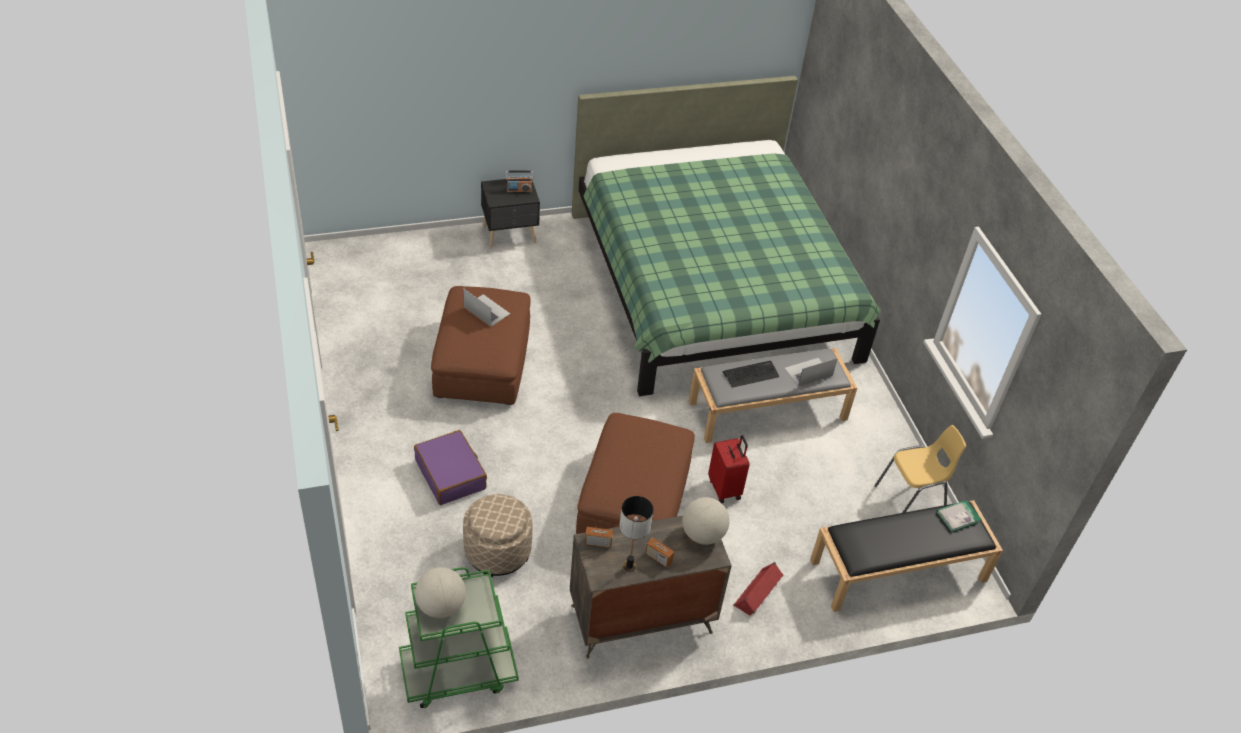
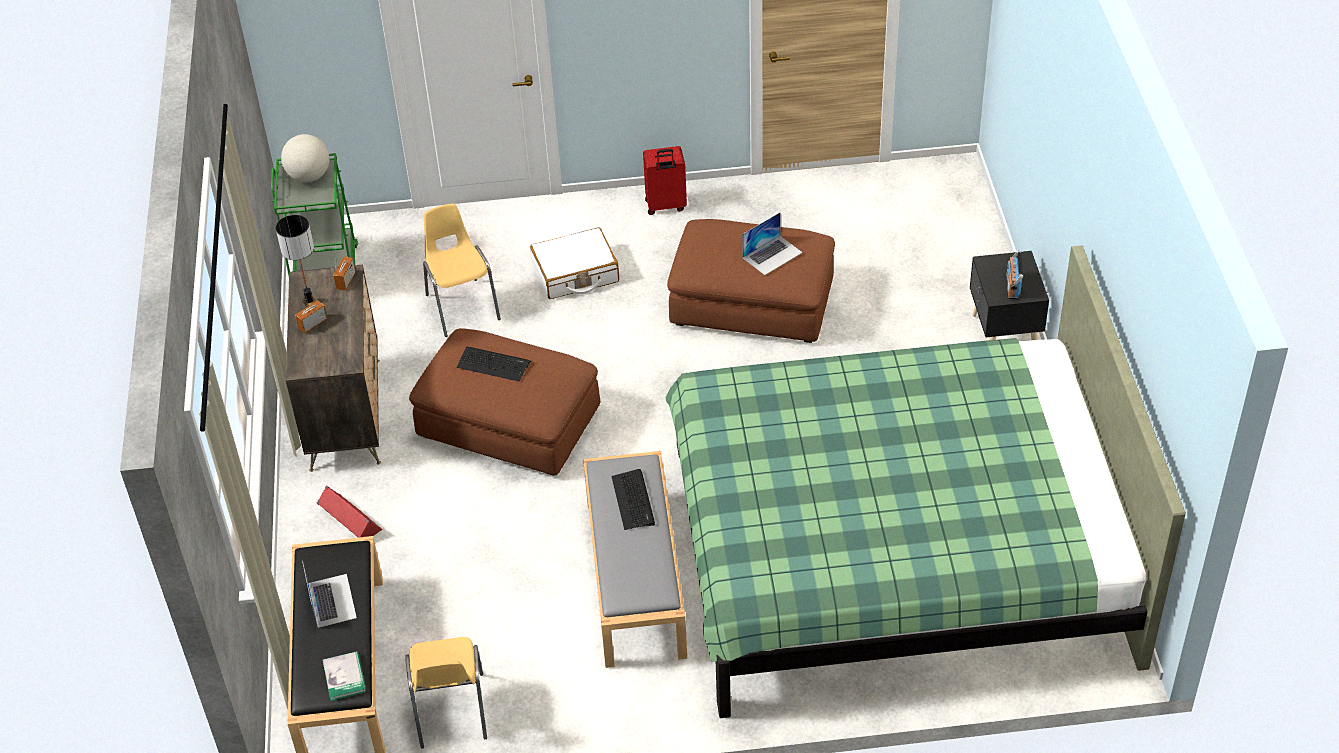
camera: 105 degrees right, 0 degrees up
(451, 474) = (575, 274): purple suitcase -> white suitcase
(497, 551) = (462, 307): beige ottoman -> yellow chair
(632, 467) = (493, 364): none -> keyboard
(703, 534) = (332, 362): globe -> none
(725, 489) = (508, 511): red suitcase -> red suitcase (665, 206)
(808, 372) = (629, 564): laptop -> laptop (331, 600)

